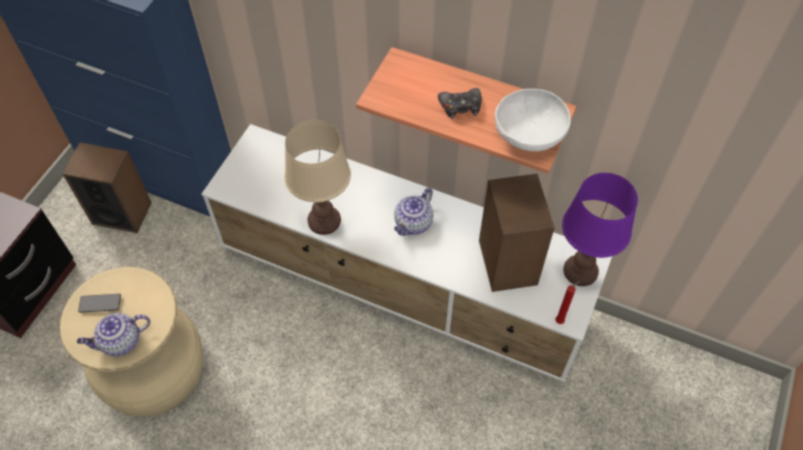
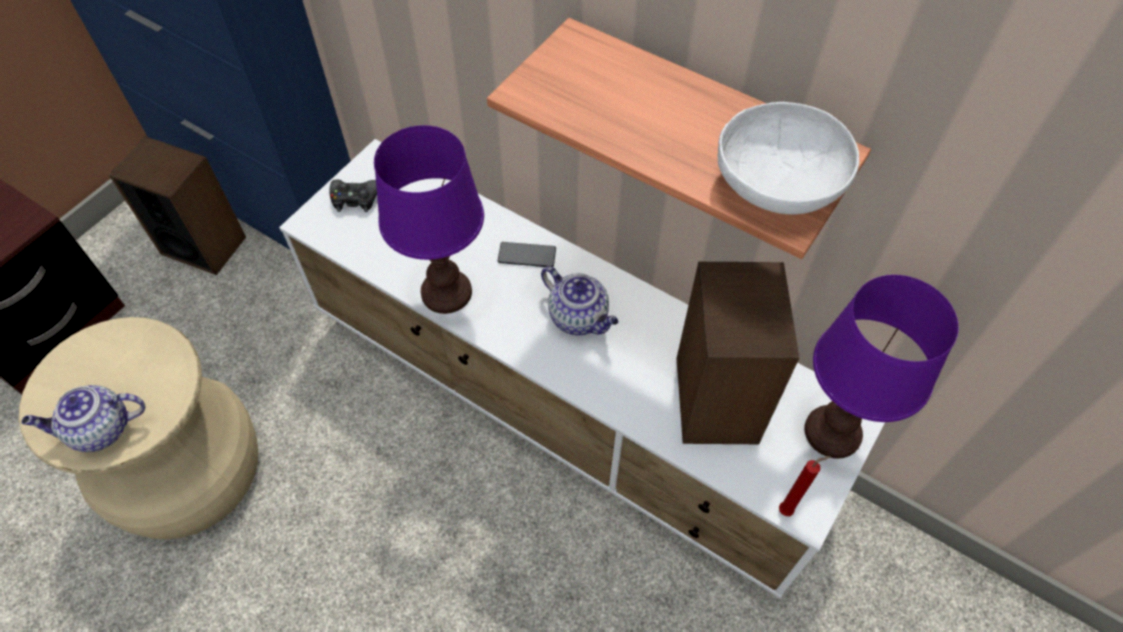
camera: 10 degrees right, 0 degrees up
(100, 303) = (89, 366): phone -> phone (527, 255)
(324, 220) = (446, 292): beige table lamp -> purple table lamp
(413, 224) = (579, 317): teapot -> teapot turned 90 degrees counterclockwise
(460, 106) = (664, 123): black game controller -> black game controller (355, 199)

